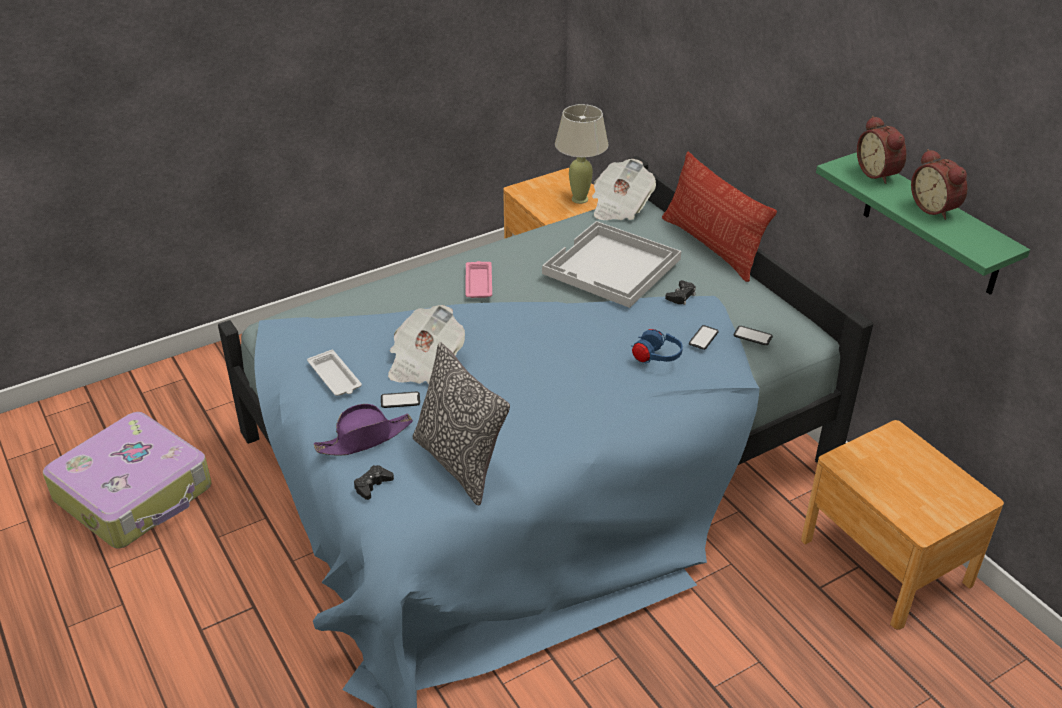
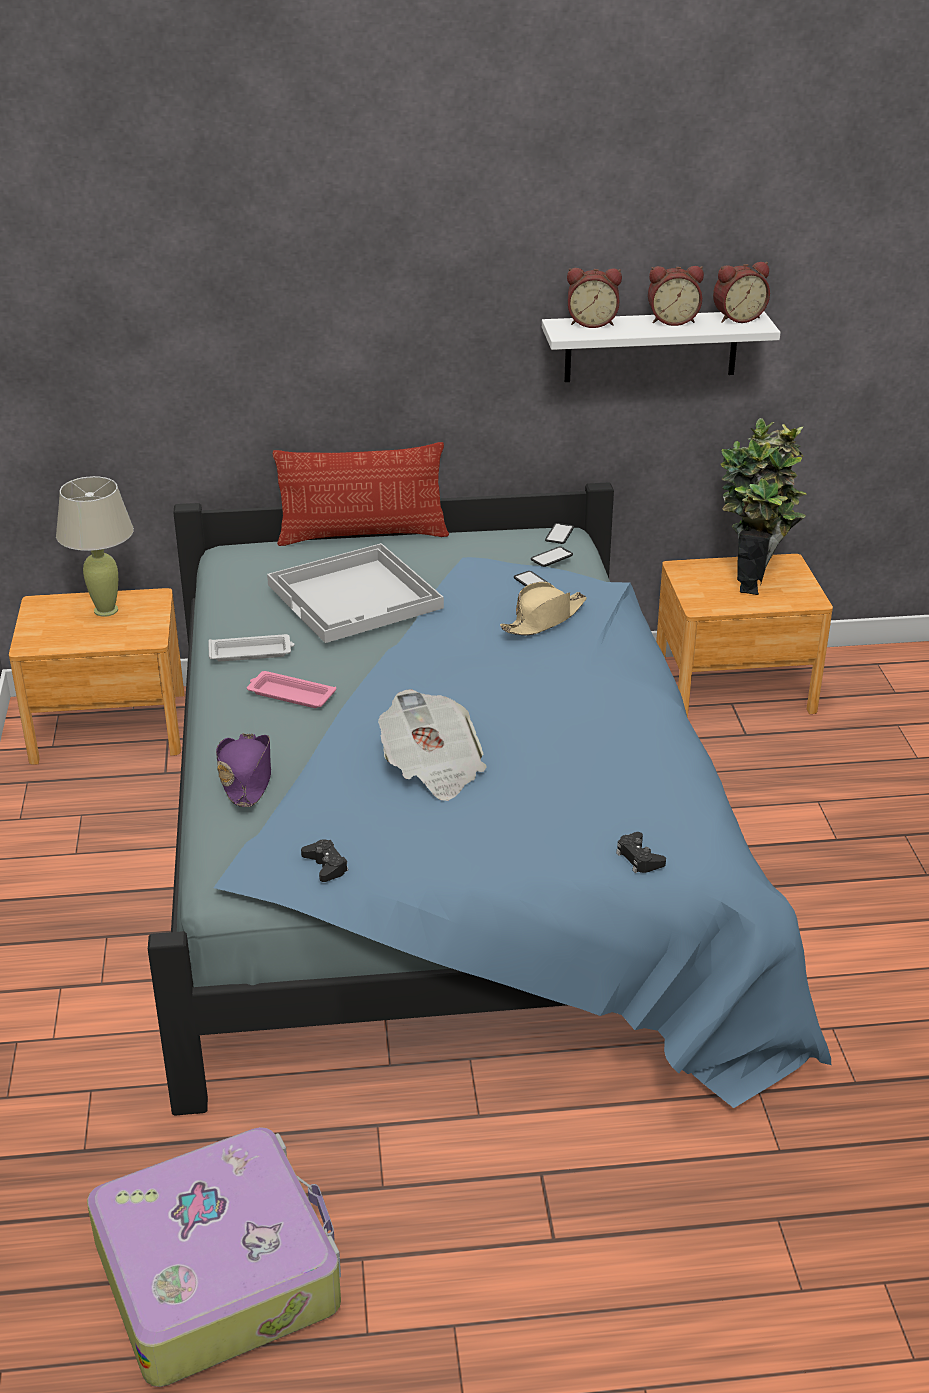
camera: 65 degrees left, 5 degrees down
(335, 378) = (408, 844): white tray -> white tray (252, 653)
(365, 438) = (548, 845): purple hat -> purple hat (246, 777)
(400, 400) = (493, 802): phone -> phone (559, 534)
(459, 464) = (638, 787): pillow -> none
(620, 206) = (227, 562): newspaper -> none
(656, 358) = (544, 619): blue headphones -> beige hat
(681, 296) = (449, 573): black game controller -> black game controller (325, 865)
(925, 482) = (754, 578): none -> potted plant
(932, 225) = (651, 346): green shelf -> white shelf
(988, 239) = (737, 318): none -> alarm clock

